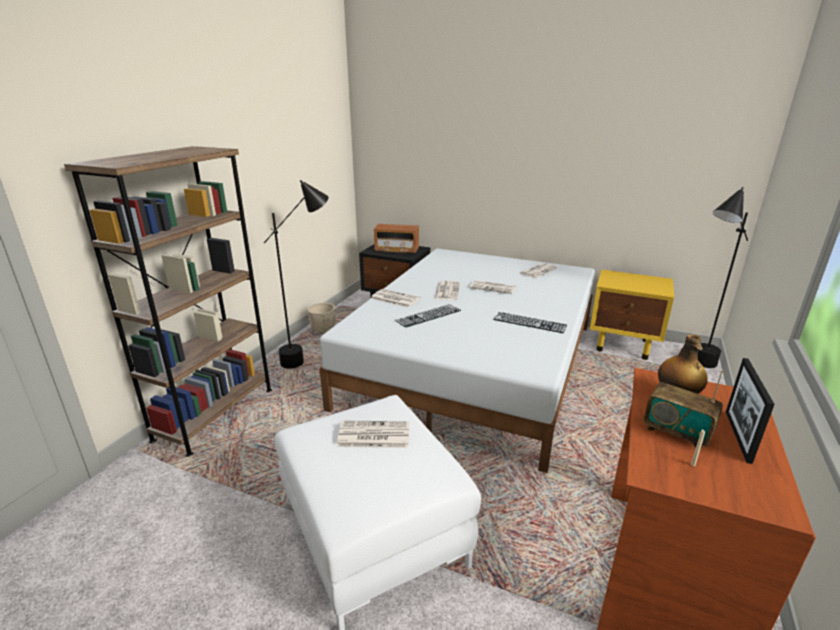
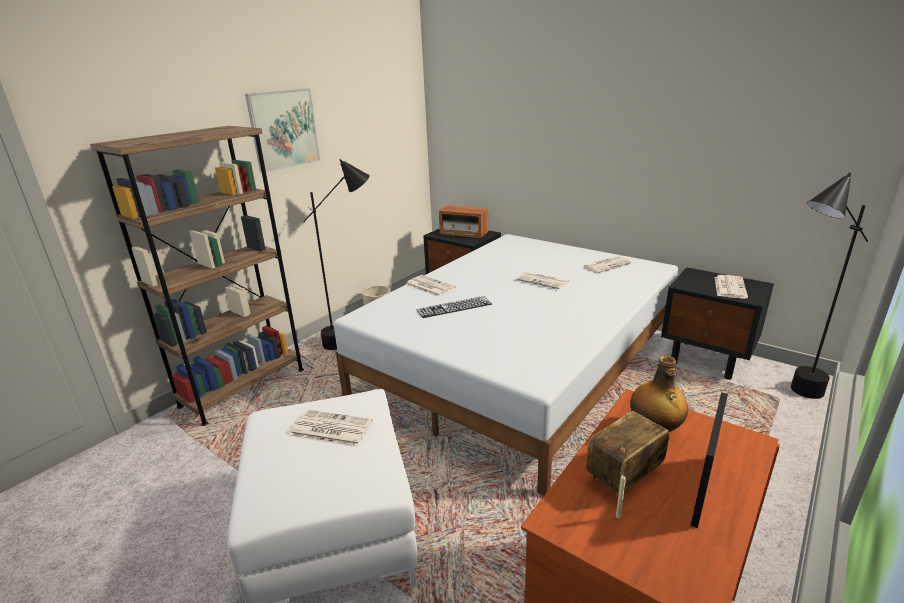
camera: 15 degrees right, 0 degrees up
(239, 150) = (284, 129): none -> picture
(447, 291) = (489, 281): newspaper -> newspaper (729, 287)
(529, 322) = (561, 323): keyboard -> none
(623, 345) = (707, 359): yellow nightstand -> black nightstand
(676, 432) = (624, 474): radio -> radio turned 90 degrees clockwise

